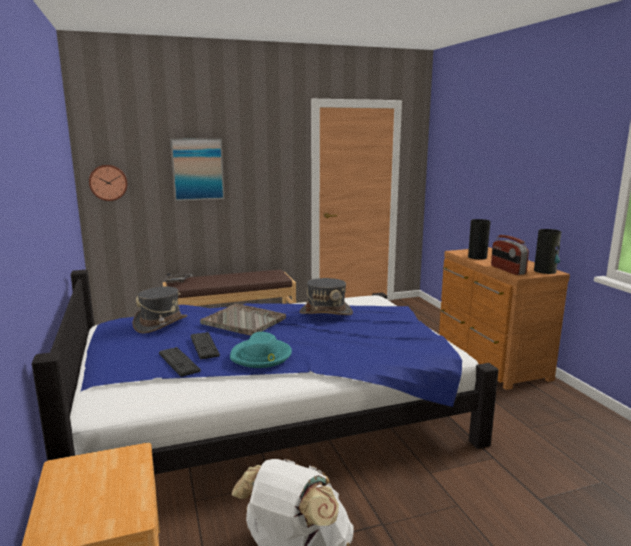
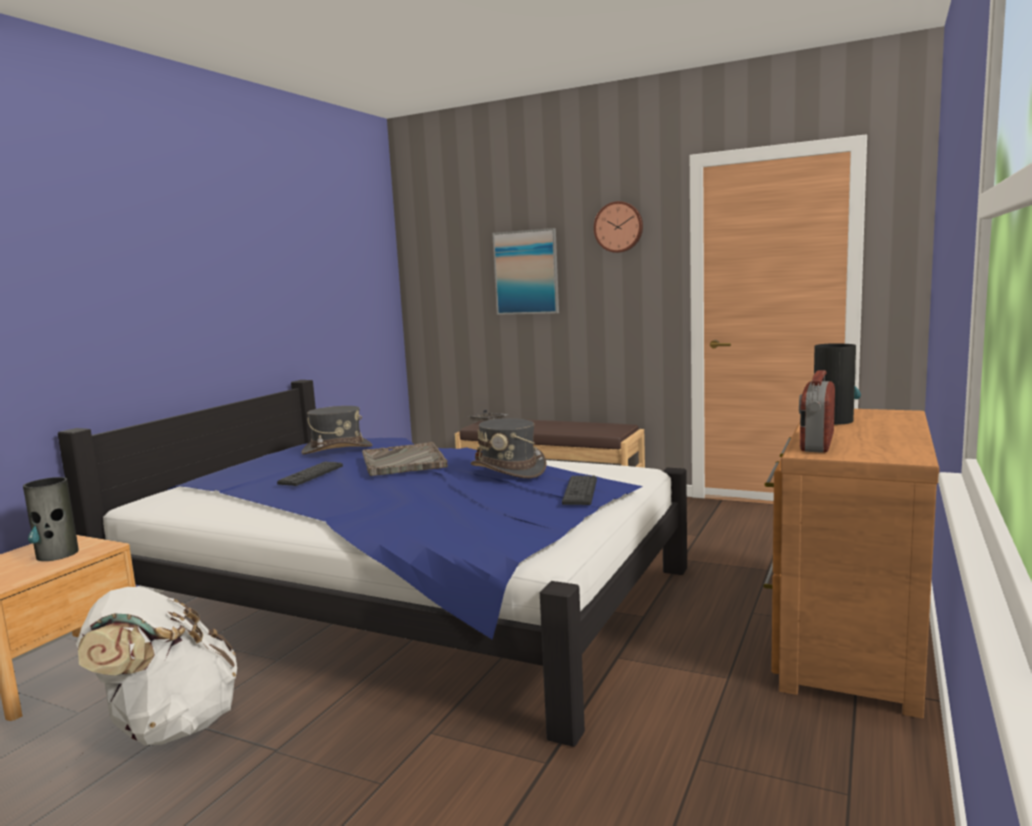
camera: 45 degrees right, 5 degrees down
(108, 182) = (430, 291): wall clock -> wall clock (619, 227)
(179, 362) = (261, 483): keyboard -> keyboard (580, 491)
(261, 356) = (325, 494): turquoise hat -> none
(545, 271) = (894, 455): vase -> vase (57, 554)

